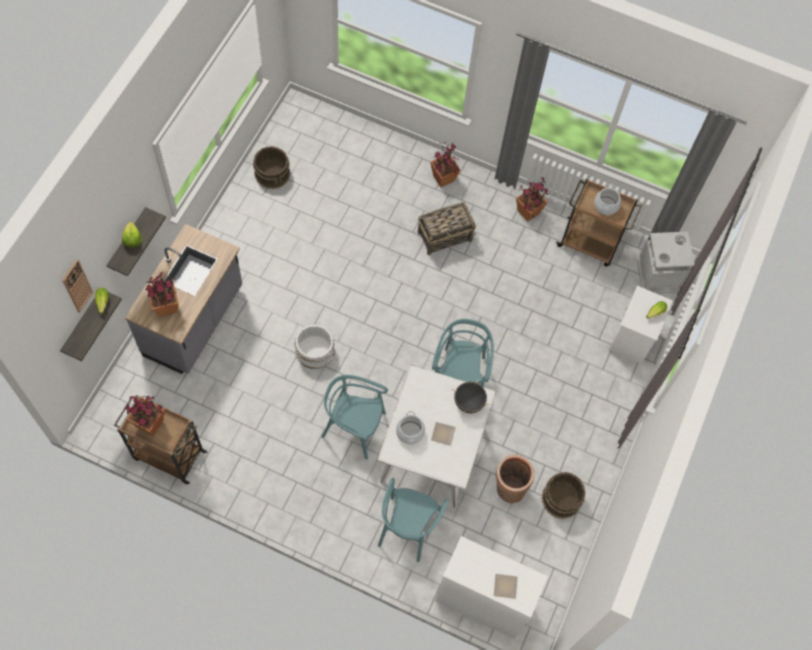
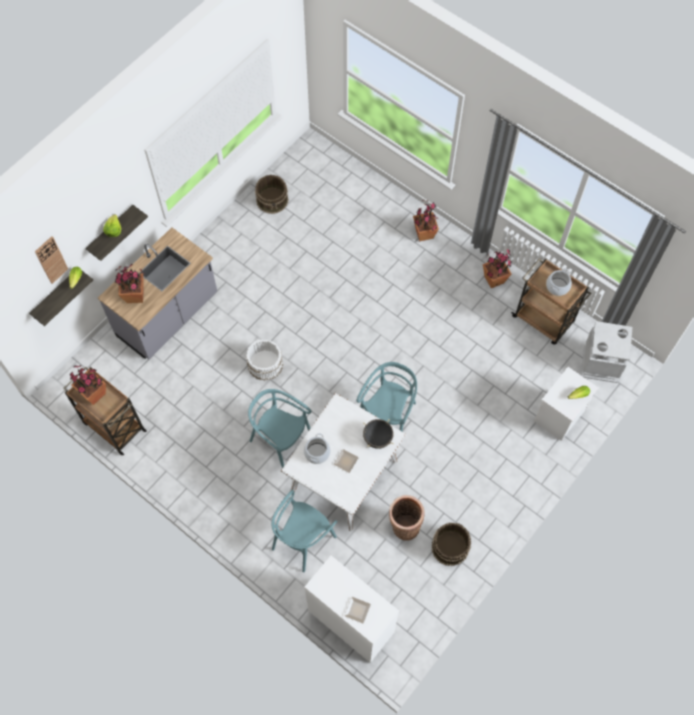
camera: 20 degrees right, 0 degrees up
(445, 236) = (411, 286): basket -> none

